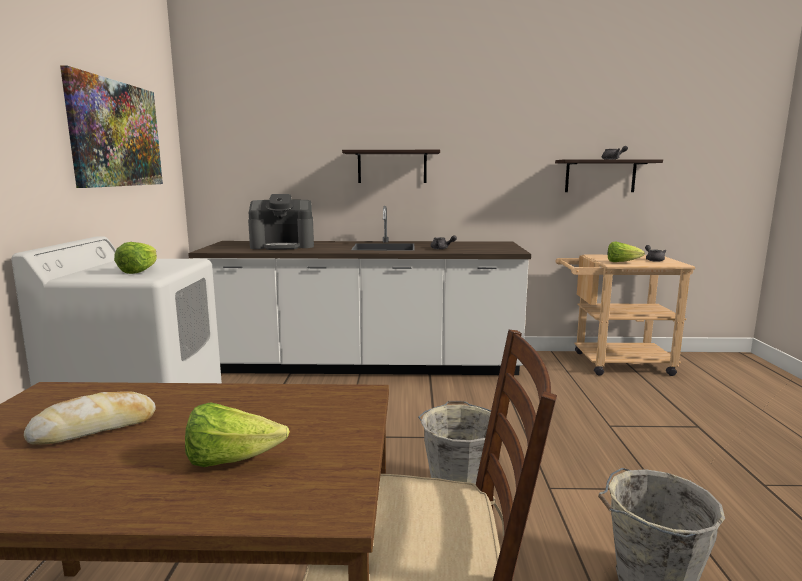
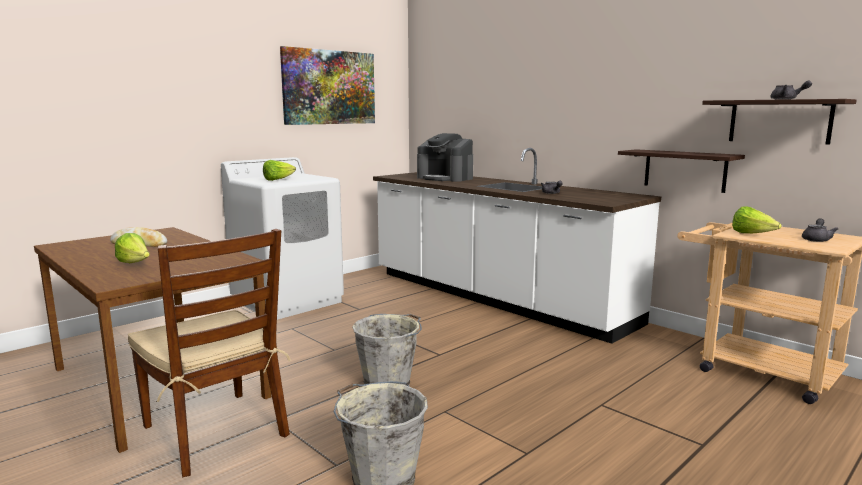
camera: 45 degrees right, 0 degrees up
(392, 167) = (549, 109): shelf -> shelf (684, 170)

